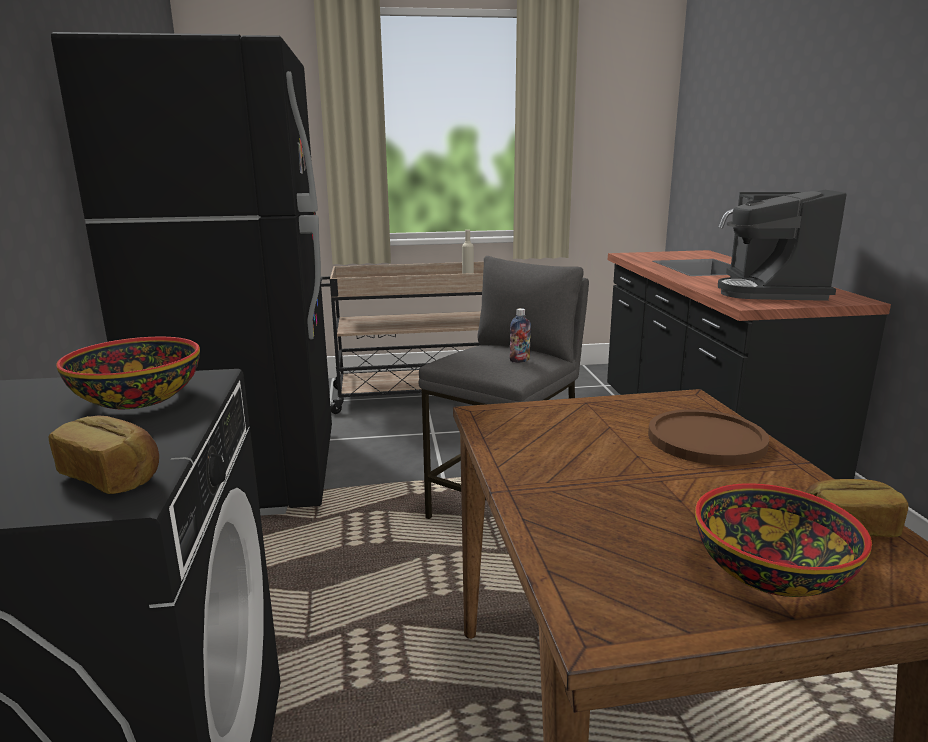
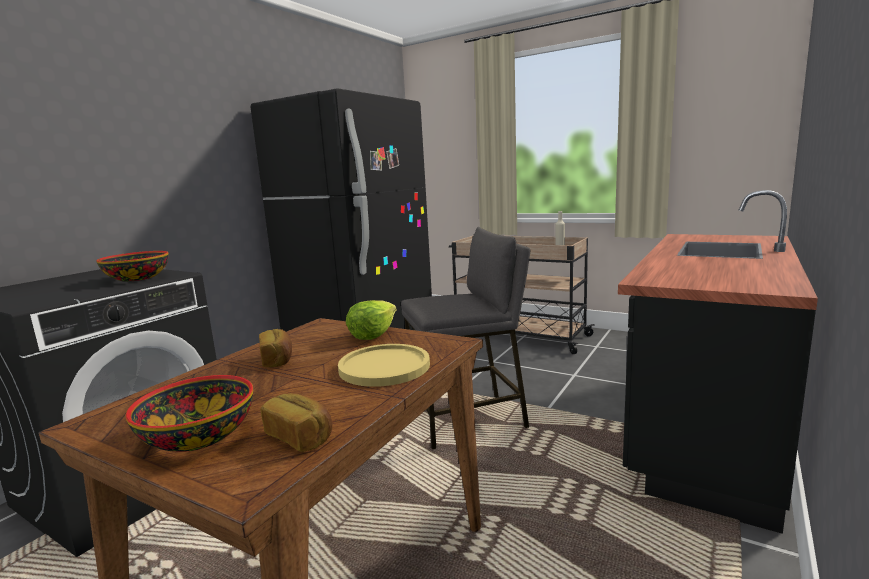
camera: 40 degrees right, 5 degrees down
(113, 476) = (46, 301): bread -> bread (278, 359)
(519, 360) = (457, 305): bottle -> none
(586, 410) = (373, 334): none -> lettuce
(706, 439) = (384, 367): brown plate -> yellow plate
(771, 291) = (712, 273): coffee machine -> none

